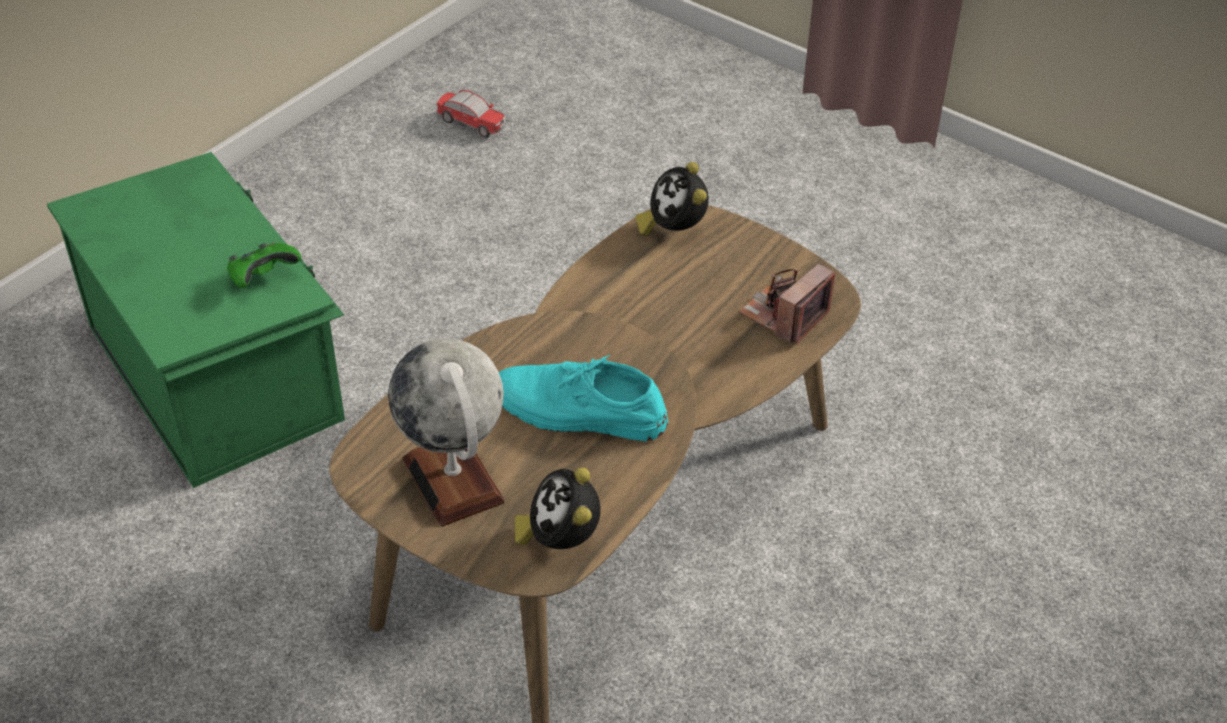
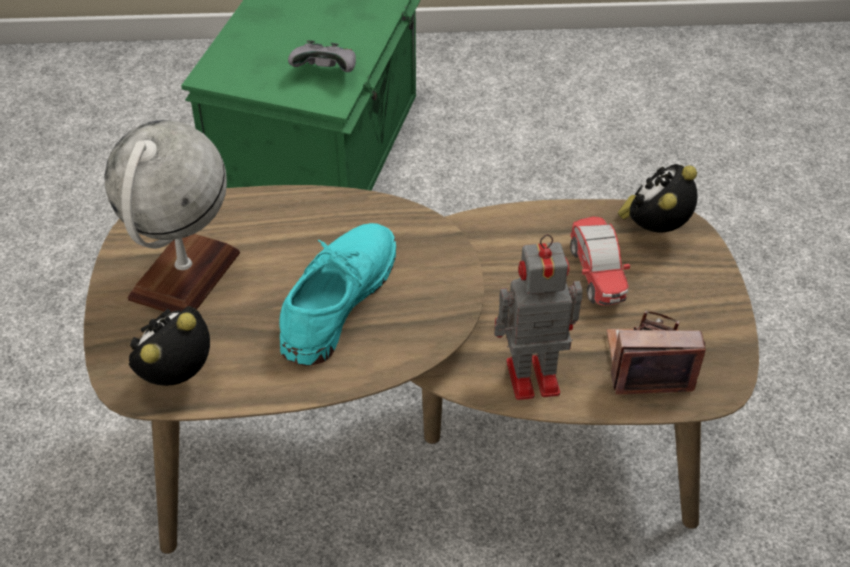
camera: 50 degrees right, 0 degrees up
(263, 277) = (326, 72): green game controller -> grey game controller
(471, 124) = (716, 98): toy car -> toy car (597, 274)
(577, 411) = (338, 297): turquoise shoe -> turquoise shoe turned 45 degrees clockwise
(736, 374) = (529, 377): none -> toy robot

